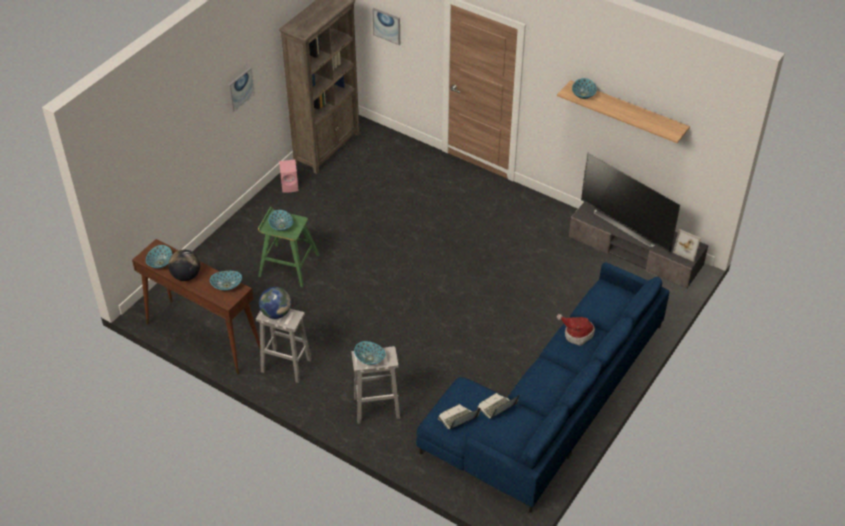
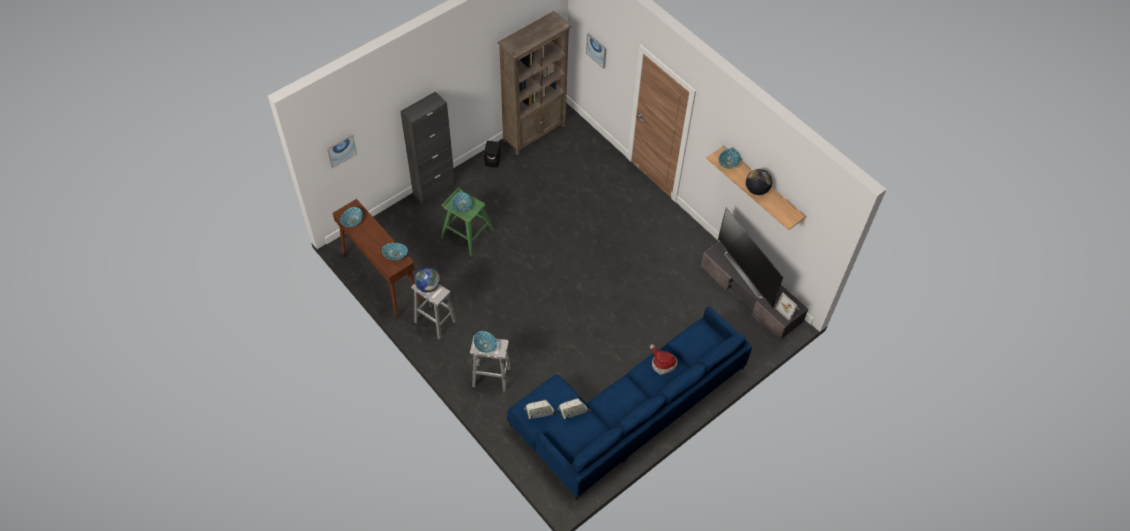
camera: 15 degrees right, 10 degrees up
(186, 276) = (368, 238): globe -> globe (756, 190)
(232, 230) = (434, 190): none -> black cabinet
(240, 89) = (455, 86): picture -> picture (341, 150)
(290, 186) = (493, 161): pink speaker -> black speaker

